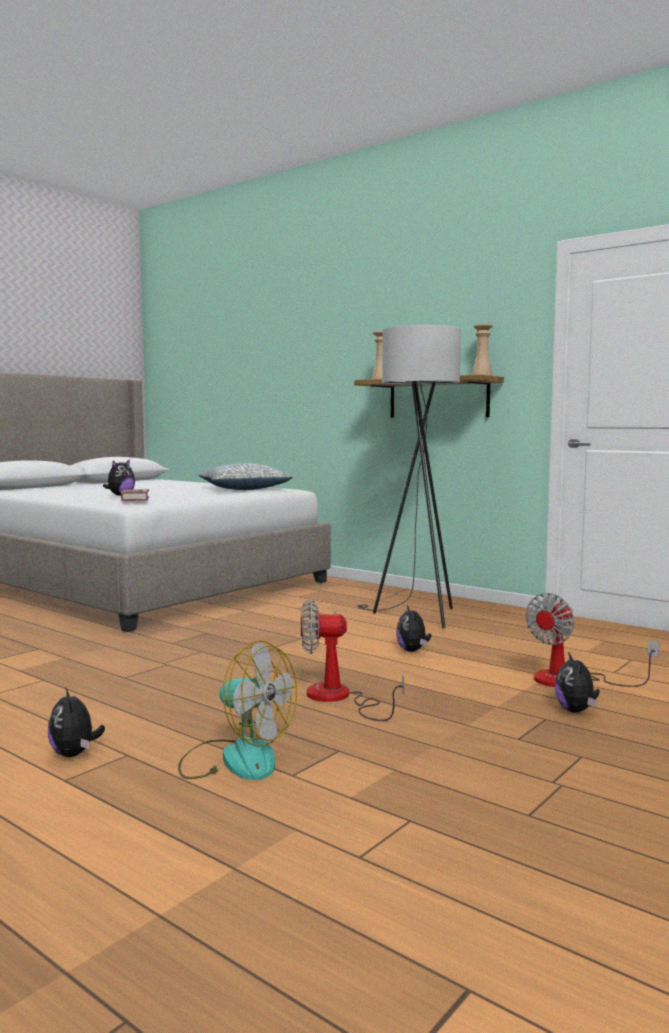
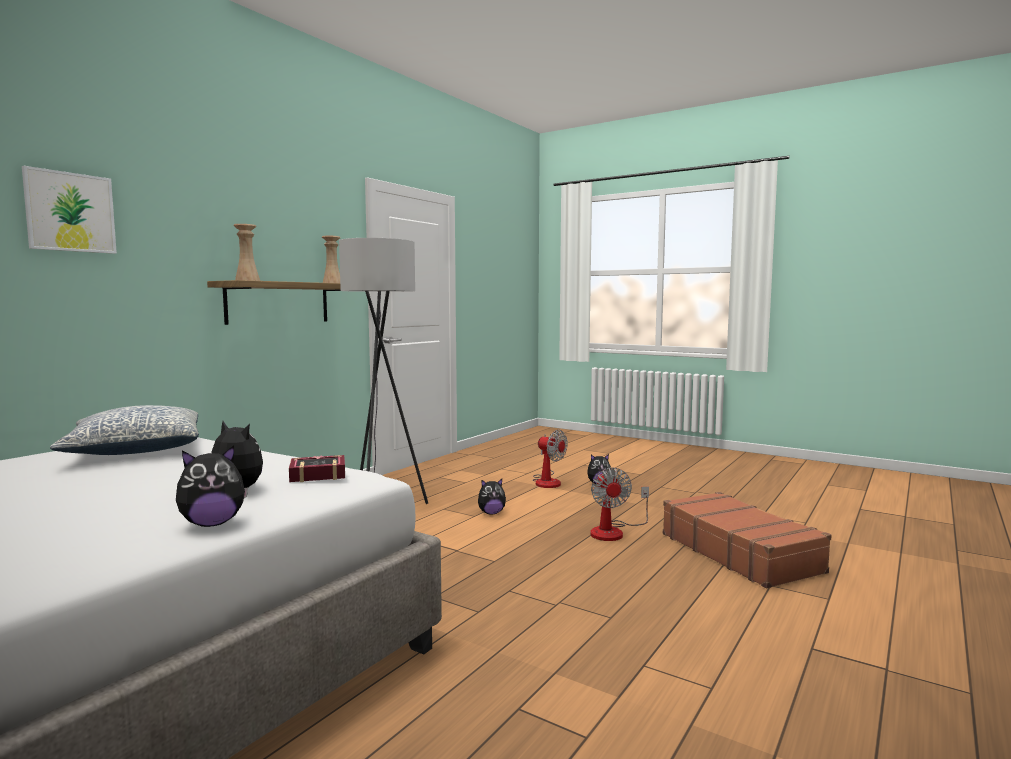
camera: 95 degrees left, 0 degrees up
(74, 754) = (790, 604): plush toy -> plush toy (212, 523)
(236, 759) = (739, 552): fan -> brown suitcase
(308, 343) = (70, 212): none -> picture

